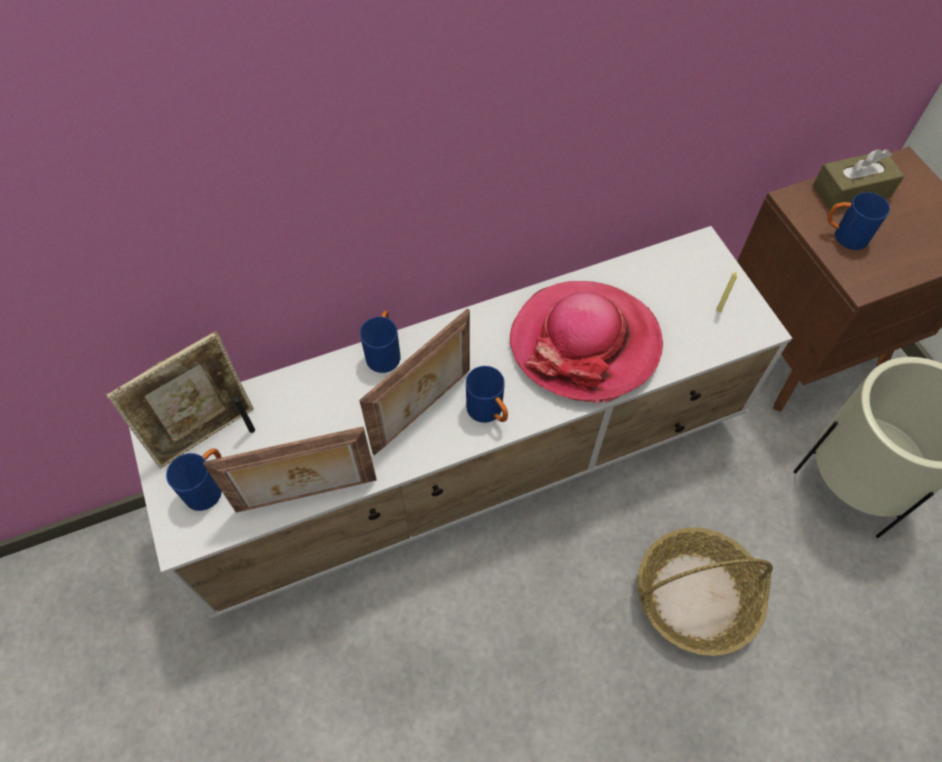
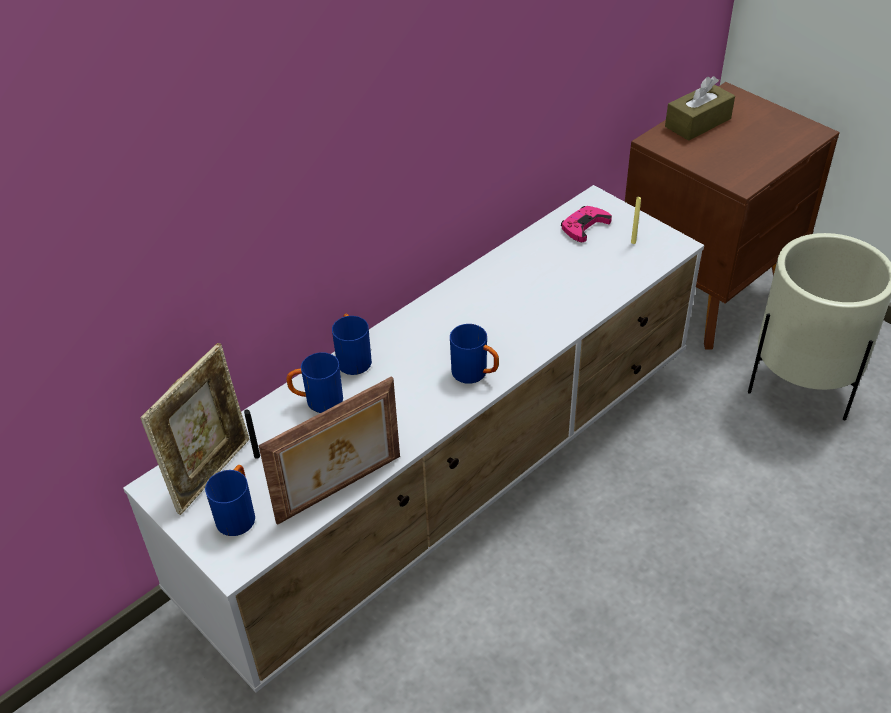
camera: 20 degrees left, 15 degrees down
(424, 412) = (415, 392): picture frame -> none
(585, 343) = (532, 298): hat -> none
(677, 274) = (584, 226): none -> pink game controller
(695, 597) = (714, 521): basket -> none
(843, 236) = (709, 154): blue mug -> blue mug (317, 401)

